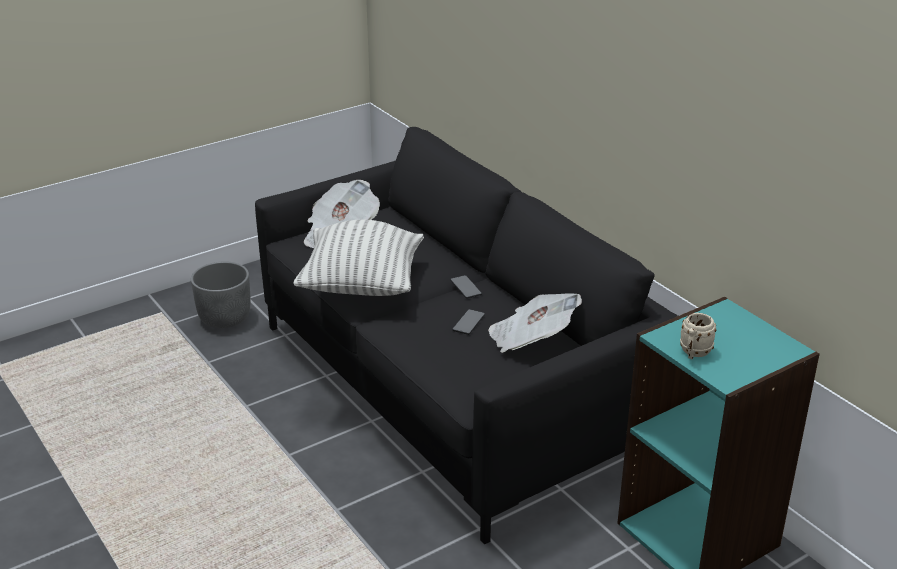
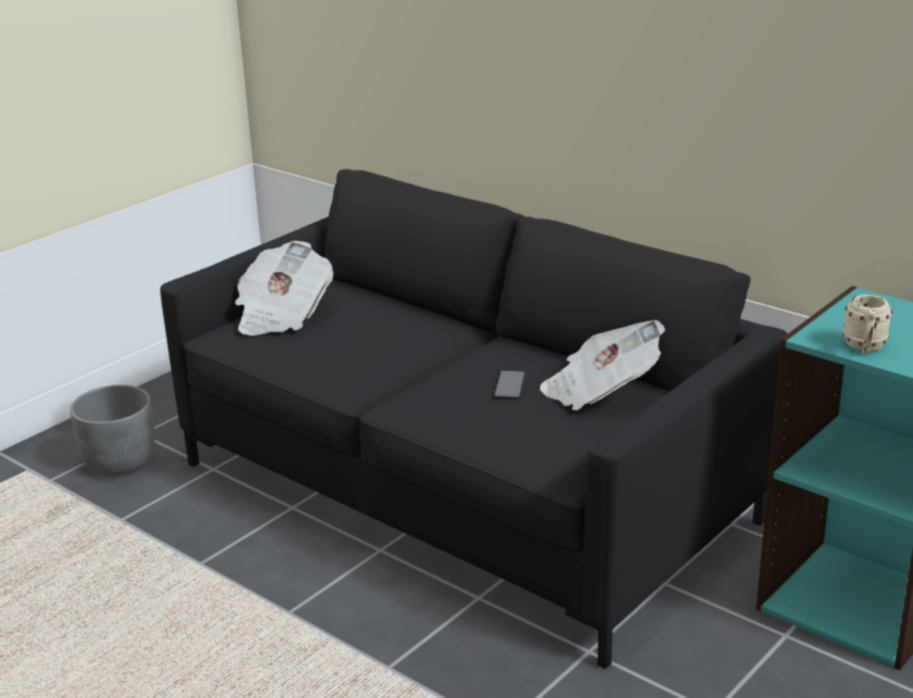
camera: 15 degrees left, 5 degrees down
(361, 286) = (344, 368): pillow -> none
(466, 287) = (481, 349): phone -> none

